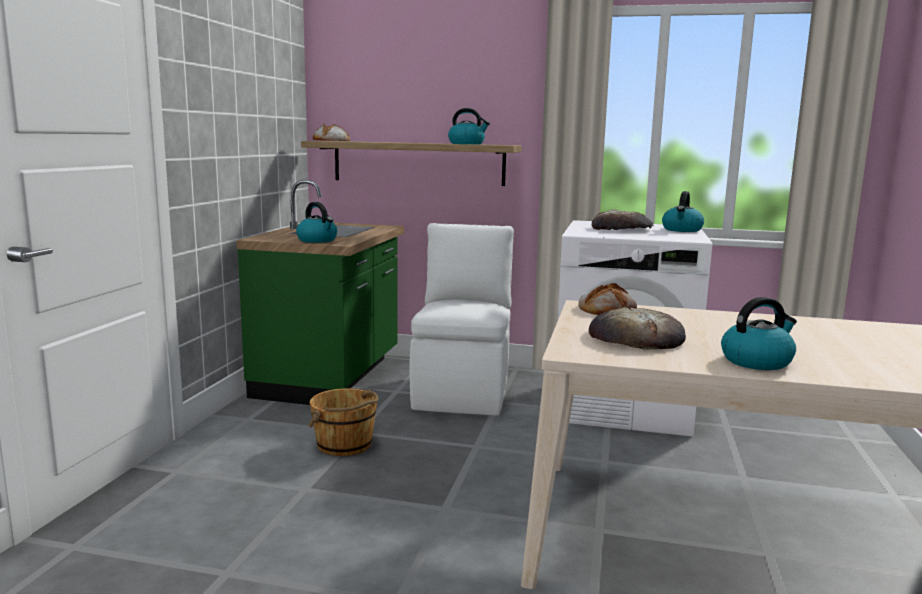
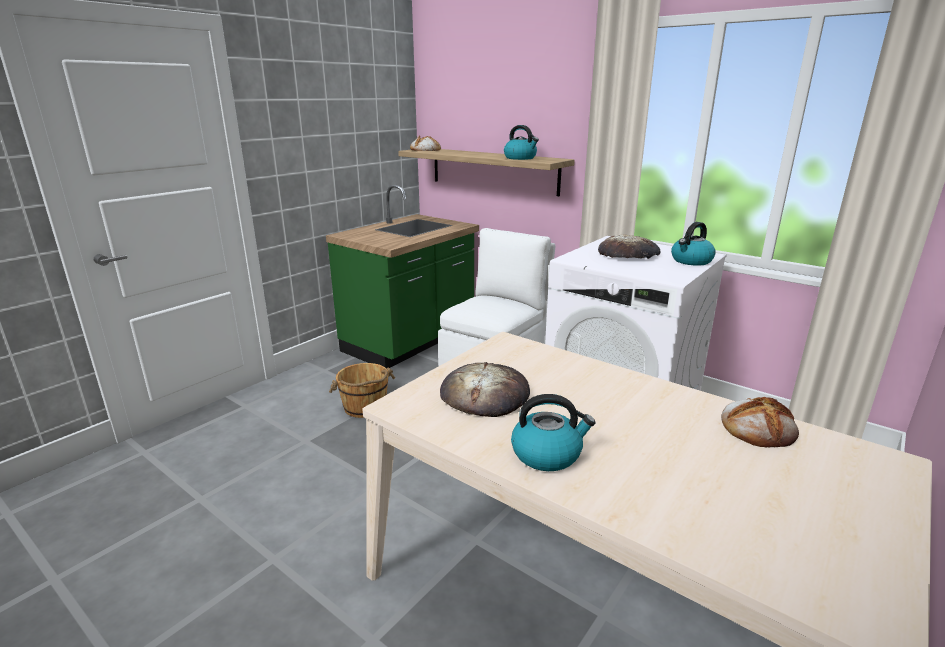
camera: 25 degrees right, 10 degrees up
(317, 240) = (380, 240): kettle -> none
(607, 309) = (518, 350): bread -> bread (758, 428)

